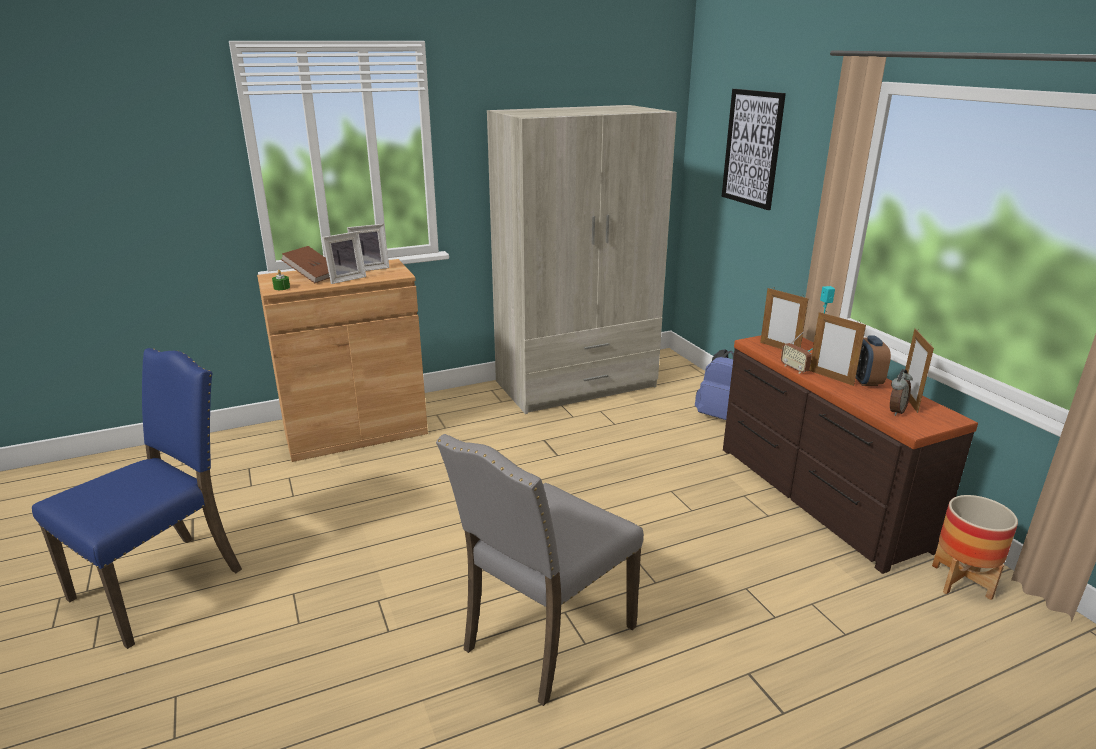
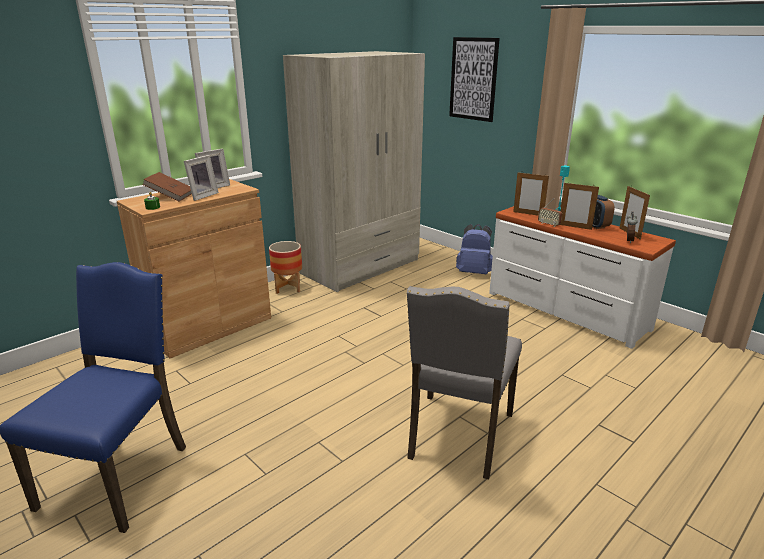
camera: 20 degrees left, 0 degrees up
(816, 496) = (565, 311): brown dresser -> white dresser
(961, 582) = (675, 344): planter -> planter (288, 288)

